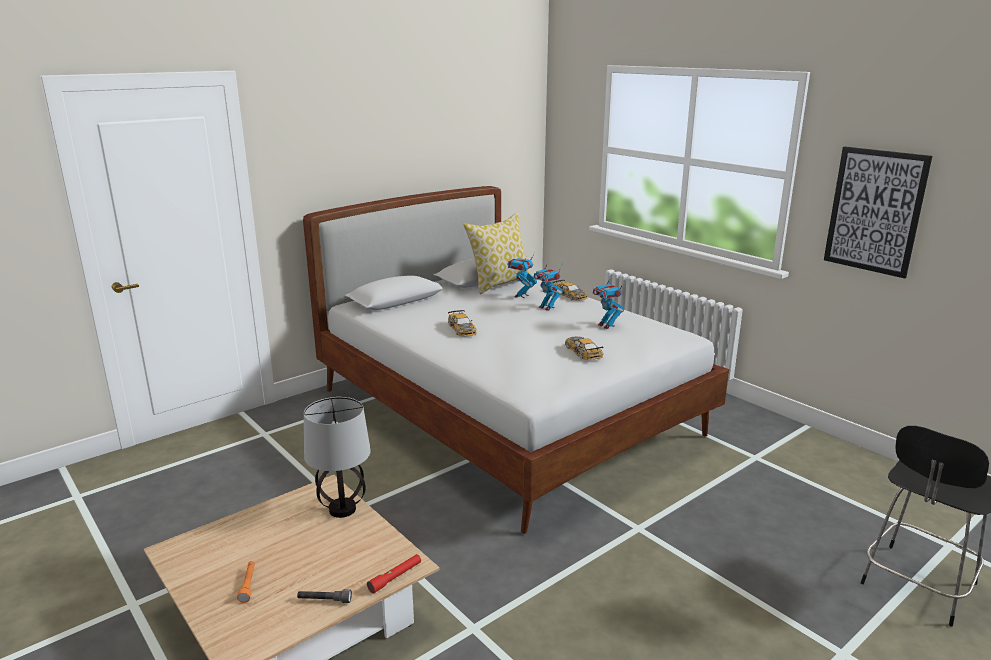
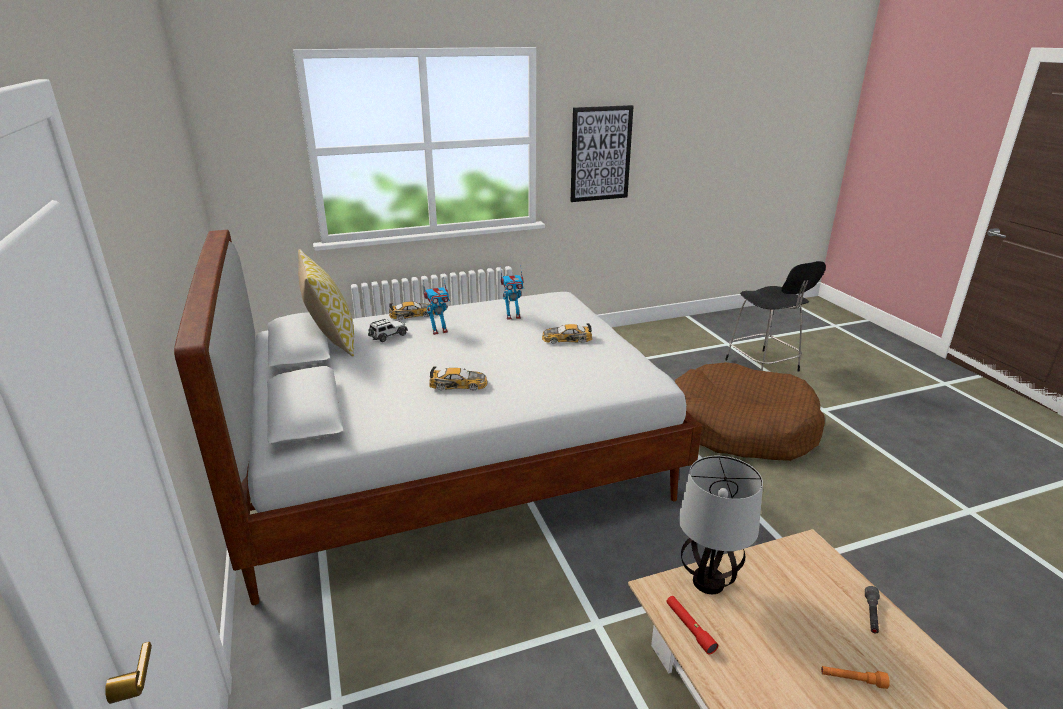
camera: 70 degrees left, 5 degrees up
(395, 577) = (830, 559): red flashlight -> red flashlight (689, 628)
(521, 296) = (388, 336): toy robot -> toy car
(708, 570) = (740, 428): none -> brown dog bed

